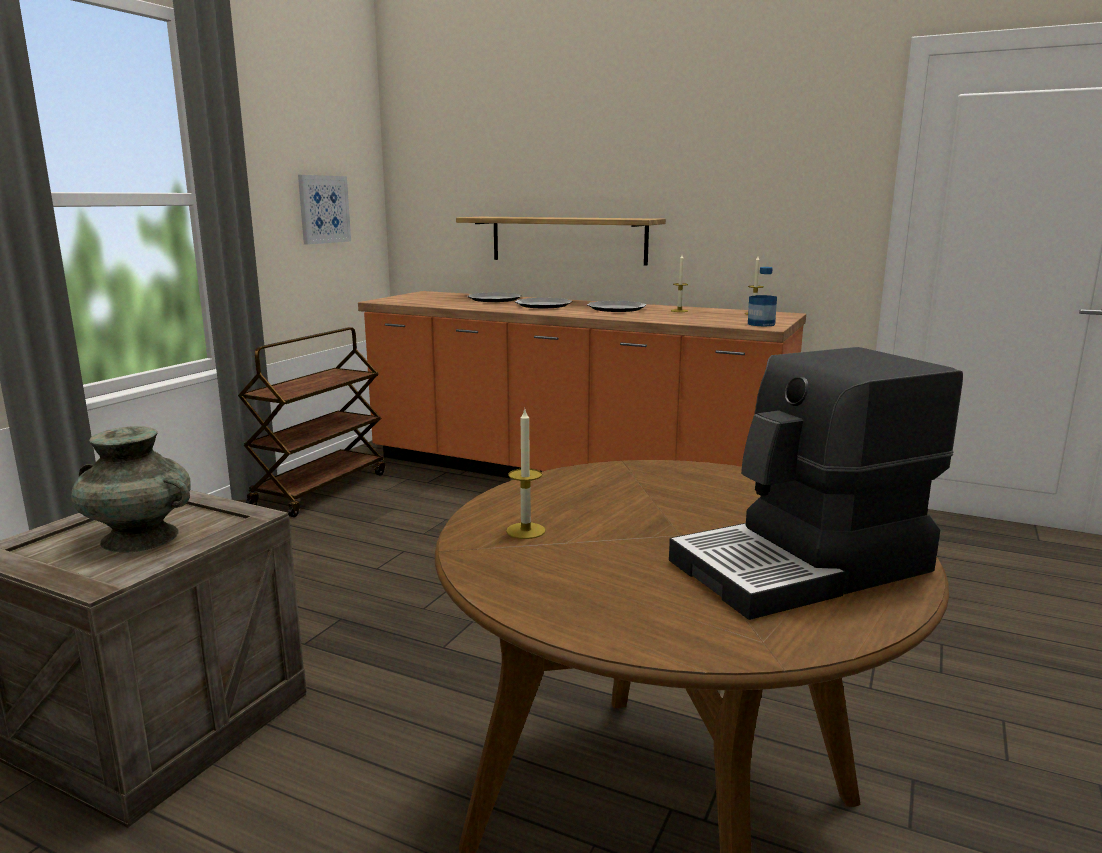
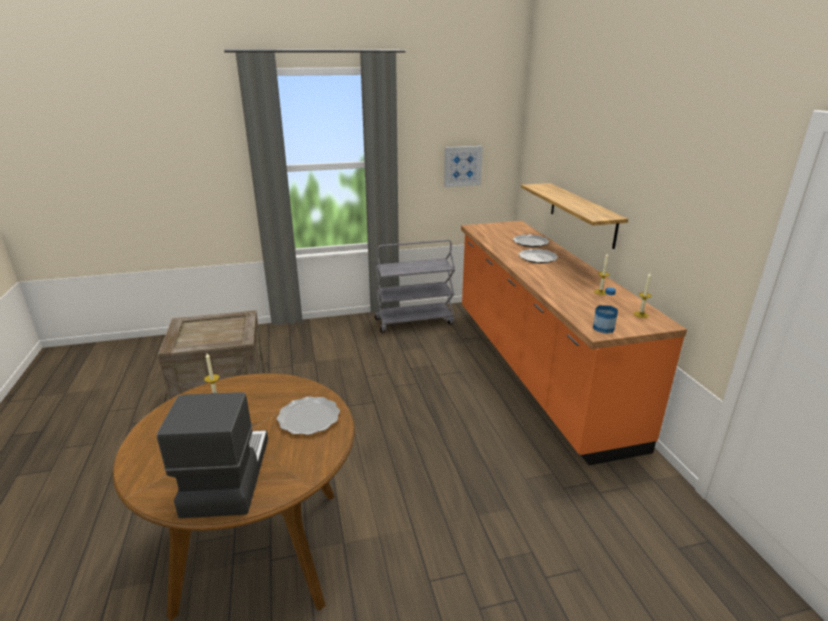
camera: 50 degrees right, 10 degrees up
(140, 538) = (210, 333): turquoise vase -> none
(320, 489) = (414, 321): brown cart -> grey cart
(616, 309) = (568, 276): plate -> plate (309, 418)
(804, 567) = (225, 476): coffee machine -> coffee machine turned 60 degrees clockwise

